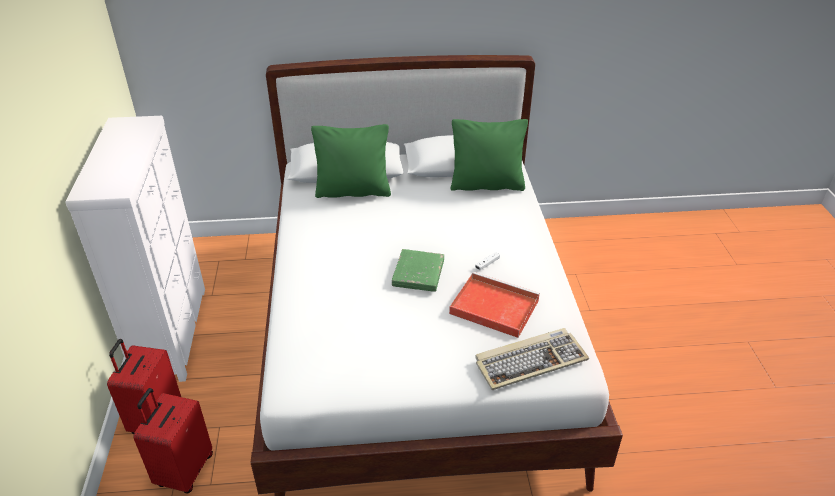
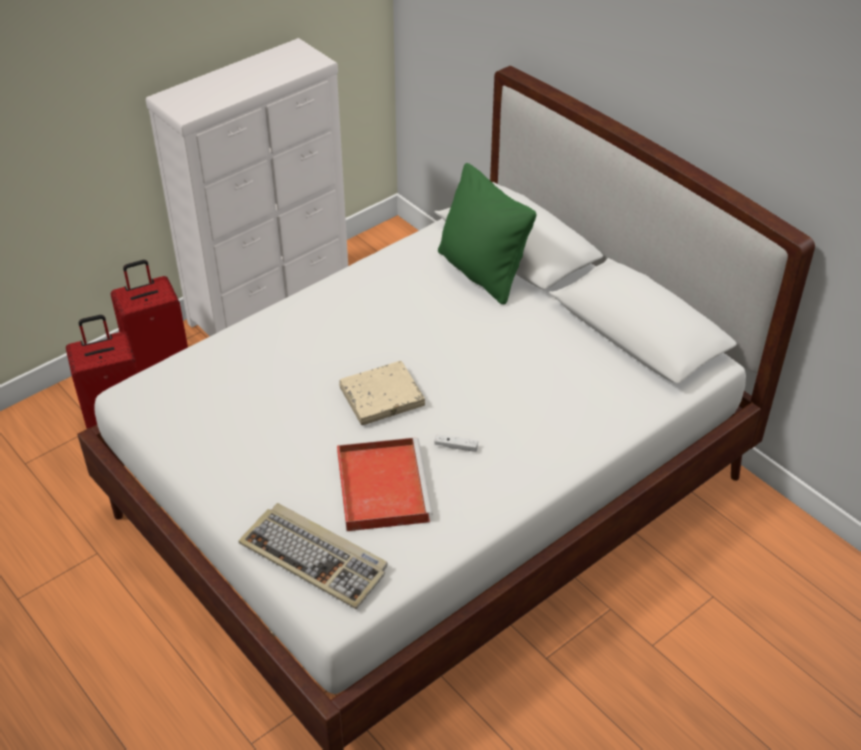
camera: 55 degrees right, 5 degrees up
(418, 273) = (381, 397): green book -> beige book
(486, 185) = (621, 374): green pillow -> none

